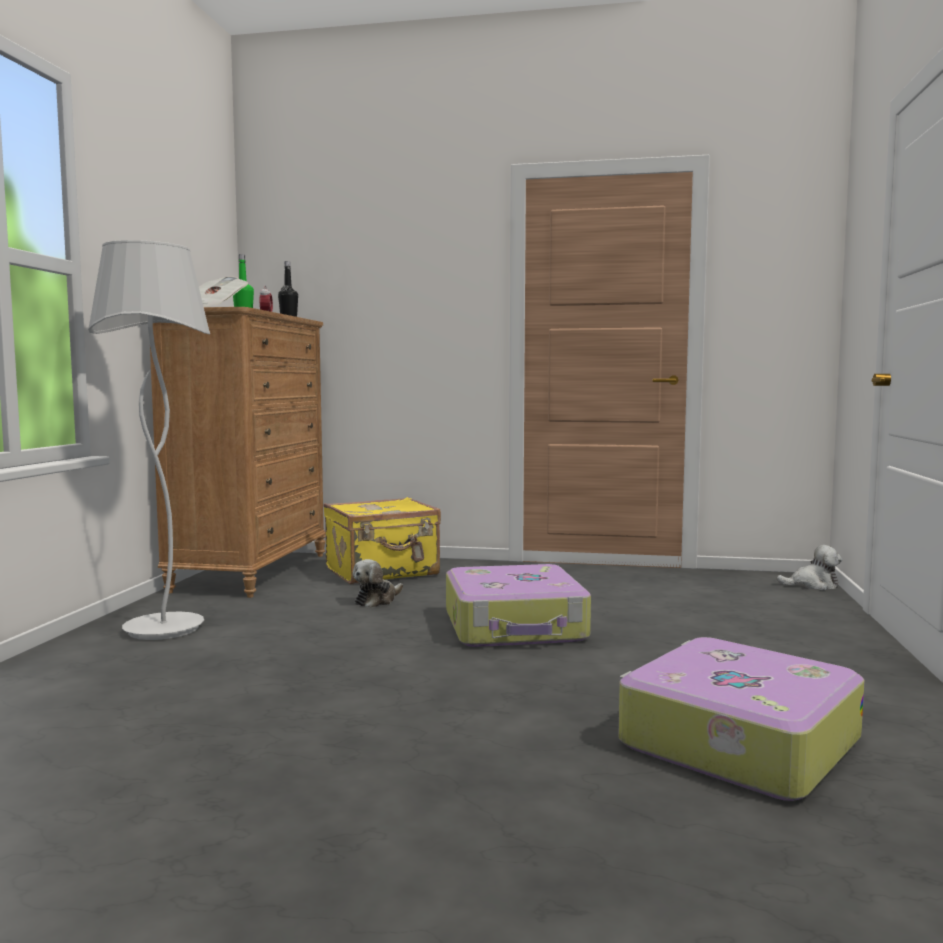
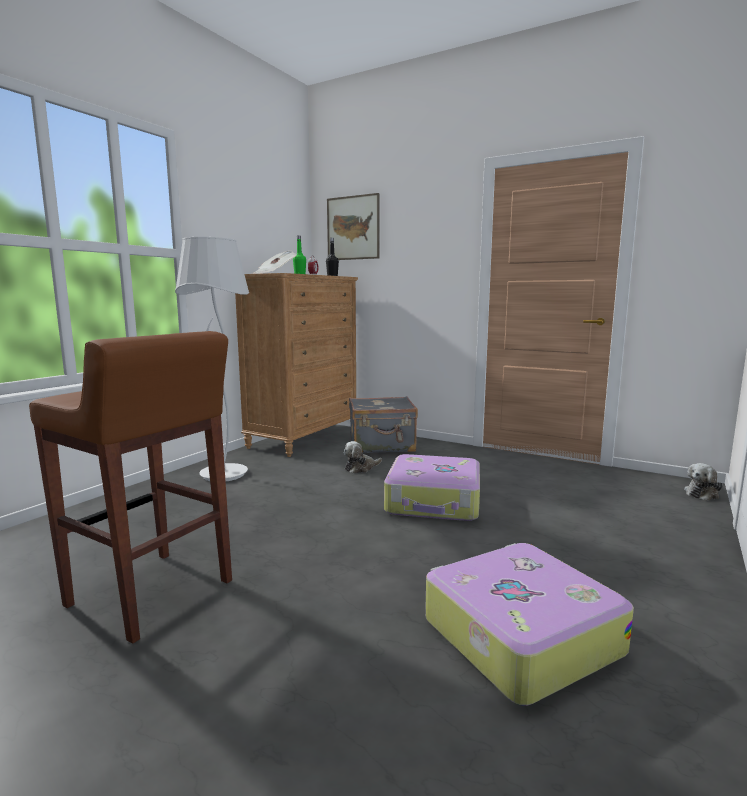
camera: 20 degrees right, 5 degrees up
(204, 785) = (152, 594): none -> brown stool
(312, 249) = (353, 228): none -> picture
(383, 572) = (382, 446): yellow suitcase -> grey suitcase
(812, 585) = (702, 493): plush toy -> plush toy turned 120 degrees clockwise

